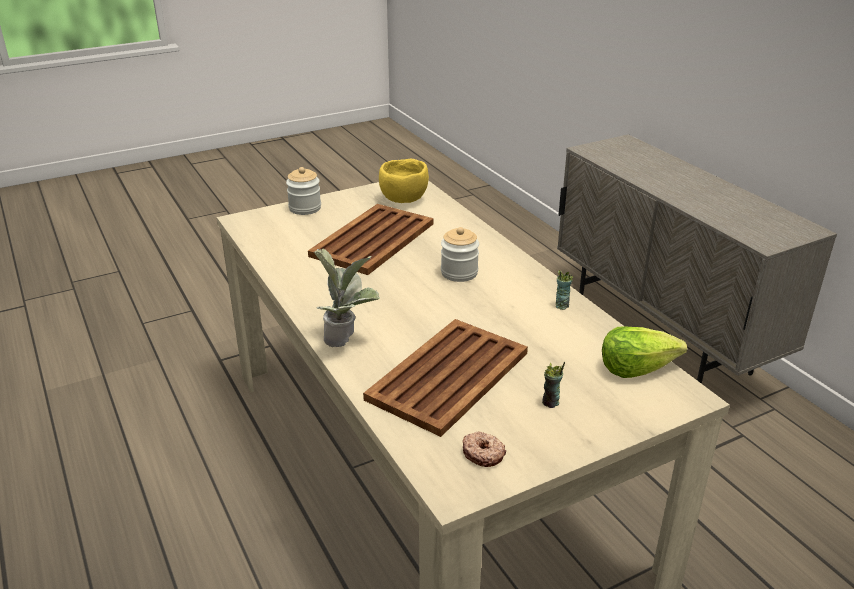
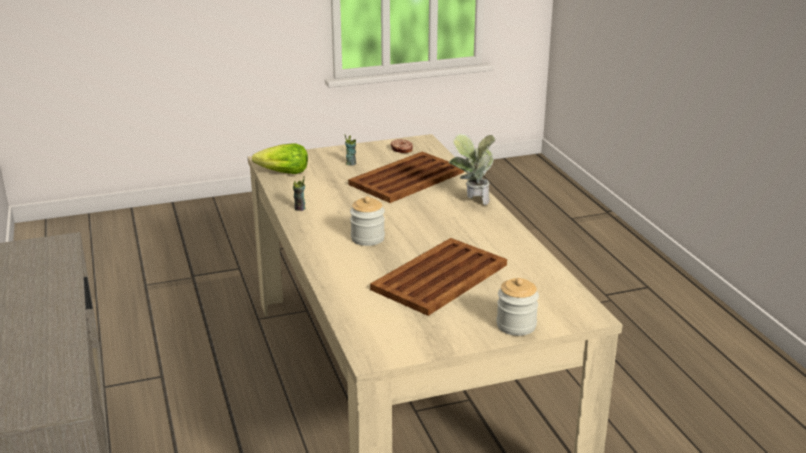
camera: 170 degrees left, 5 degrees down
(404, 200) = (391, 326): yellow bowl -> none

